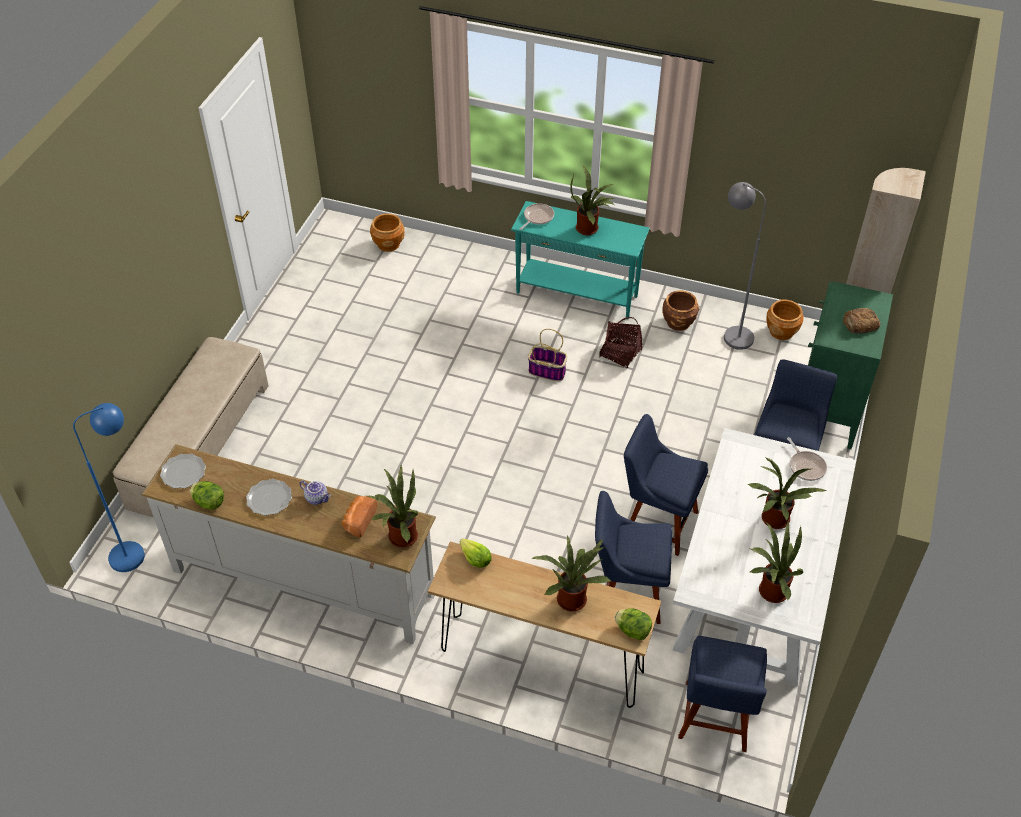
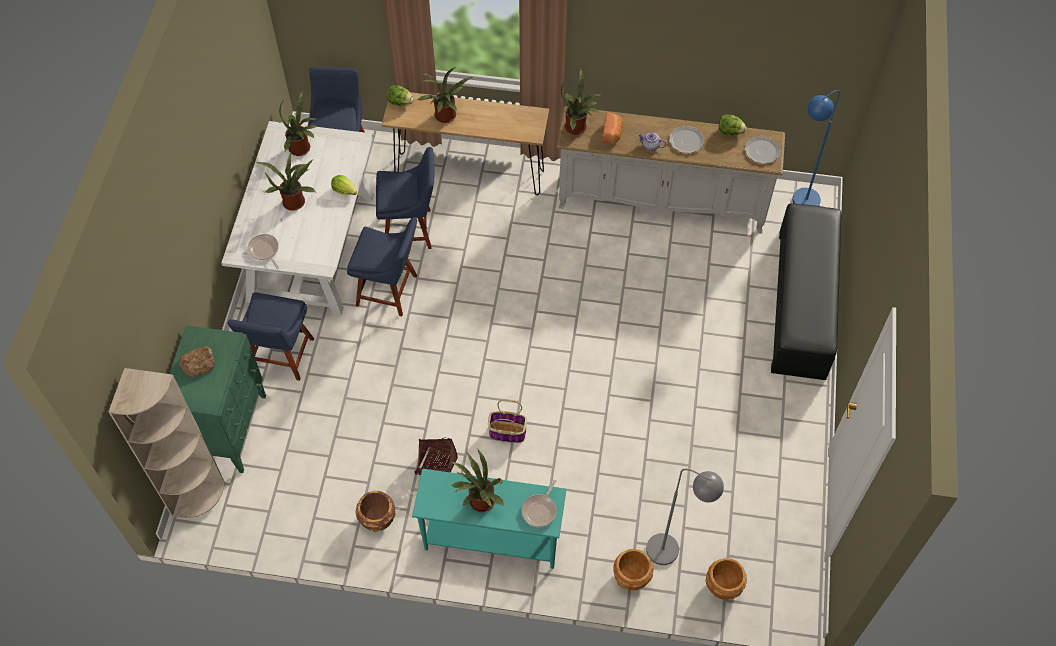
camera: 170 degrees right, 10 degrees up
(200, 444) = (802, 304): beige bench -> black bench
(475, 559) = (520, 133): lettuce -> lettuce (345, 190)
(730, 335) = (322, 510): grey floor lamp -> grey floor lamp (671, 554)
(781, 331) = (266, 524): brown planter -> brown planter (631, 577)

